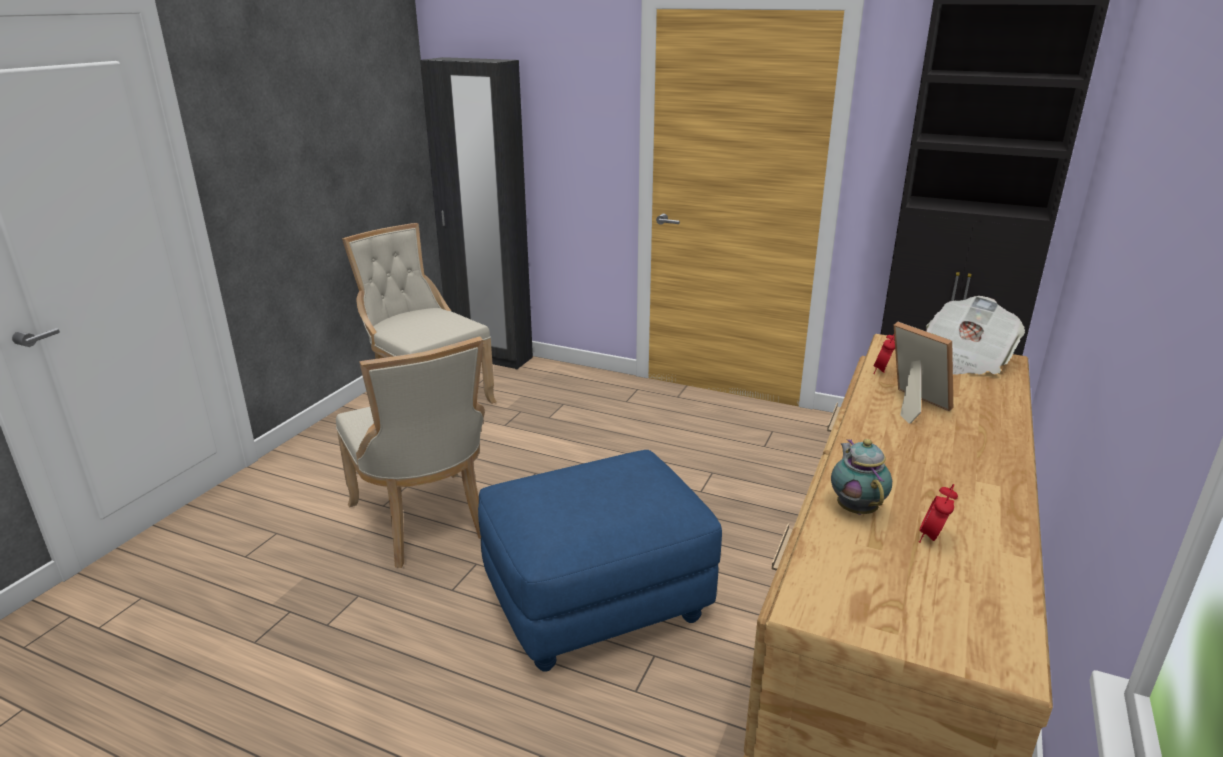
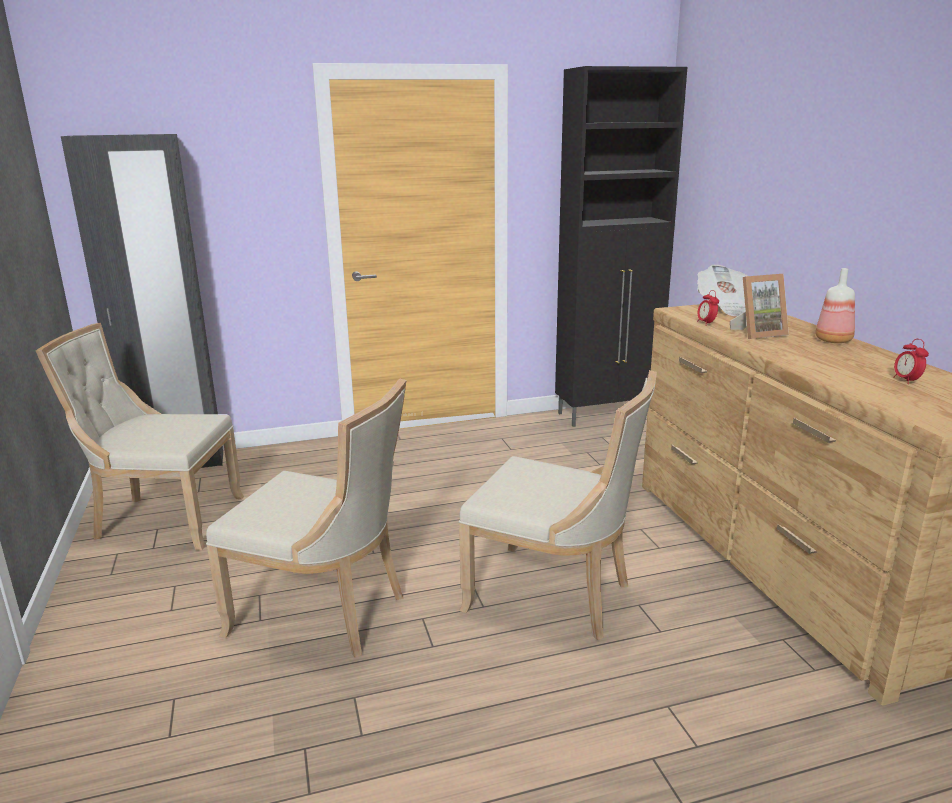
camera: 40 degrees left, 5 degrees down
(596, 604) = (555, 595): blue ottoman -> beige chair
(855, 508) = (852, 382): teapot -> none
(912, 405) = (758, 333): picture frame -> picture frame turned 150 degrees clockwise
(991, 449) = (834, 340): none -> bottle

